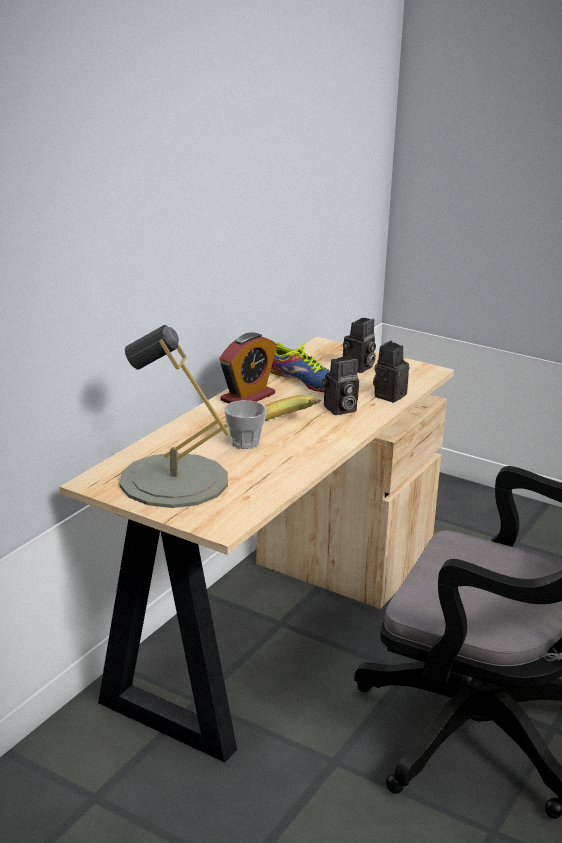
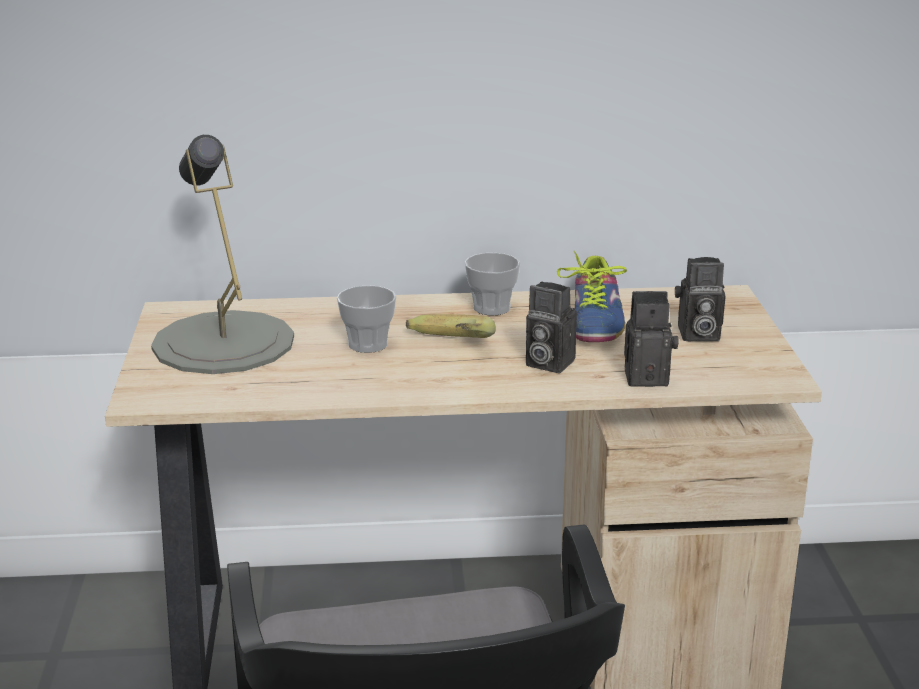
camera: 55 degrees right, 0 degrees up
(247, 397) = (491, 308): alarm clock -> cup

